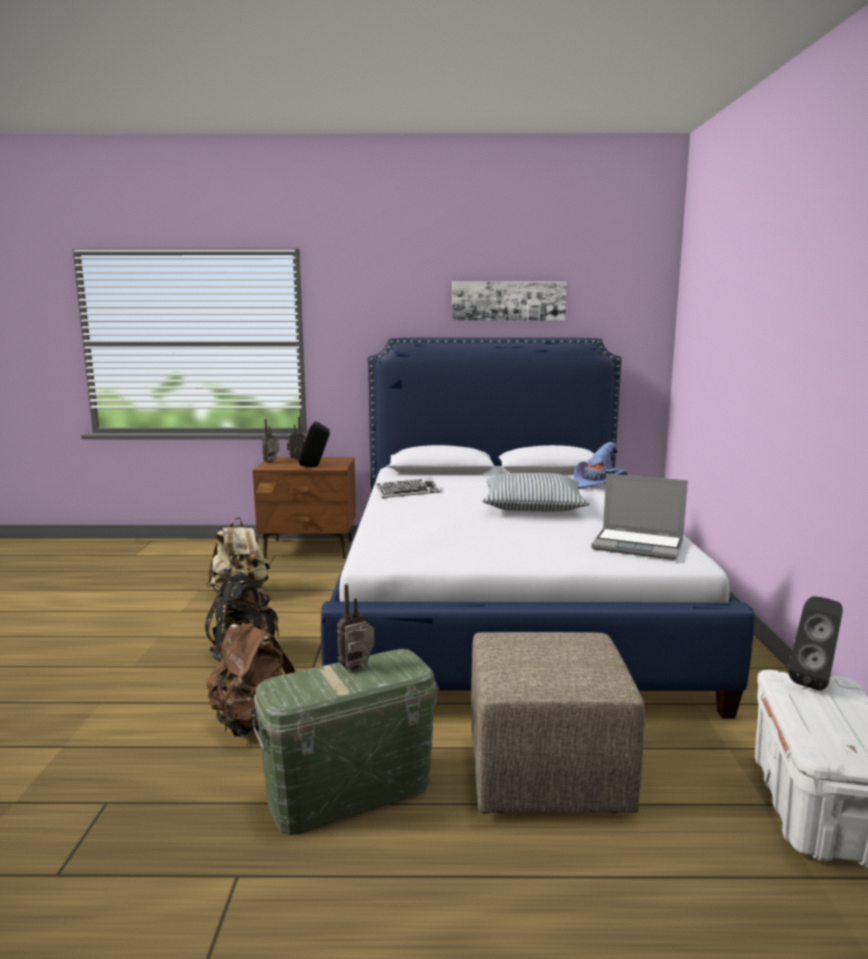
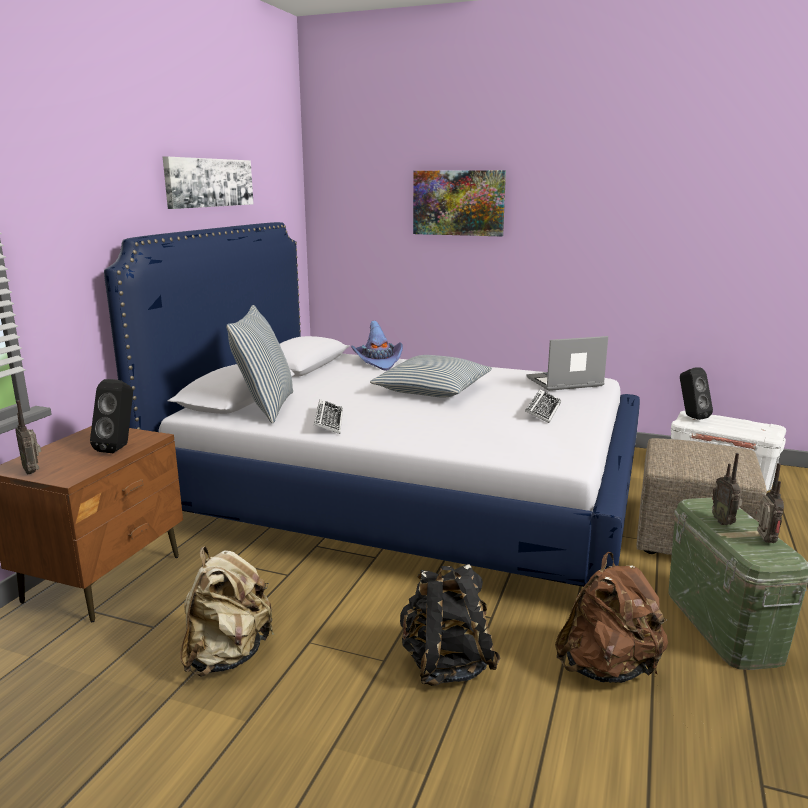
camera: 70 degrees left, 5 degrees up
(296, 459) = (41, 454): radio -> radio (763, 541)
(424, 477) = (265, 407): none -> pillow
(514, 543) = (543, 410): none -> keyboard
(639, 545) = (564, 382): laptop -> laptop turned 150 degrees counterclockwise
(745, 321) = (458, 203): none -> picture

